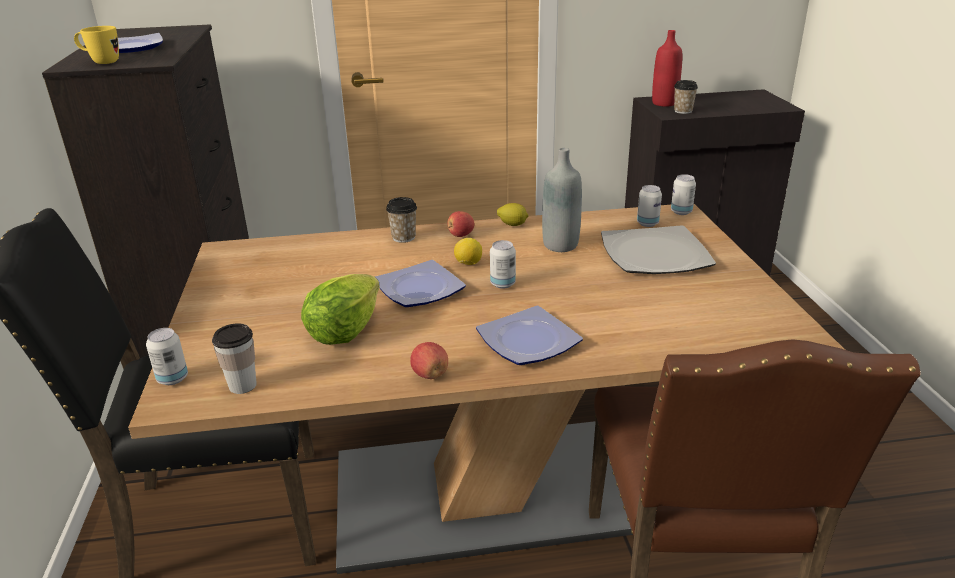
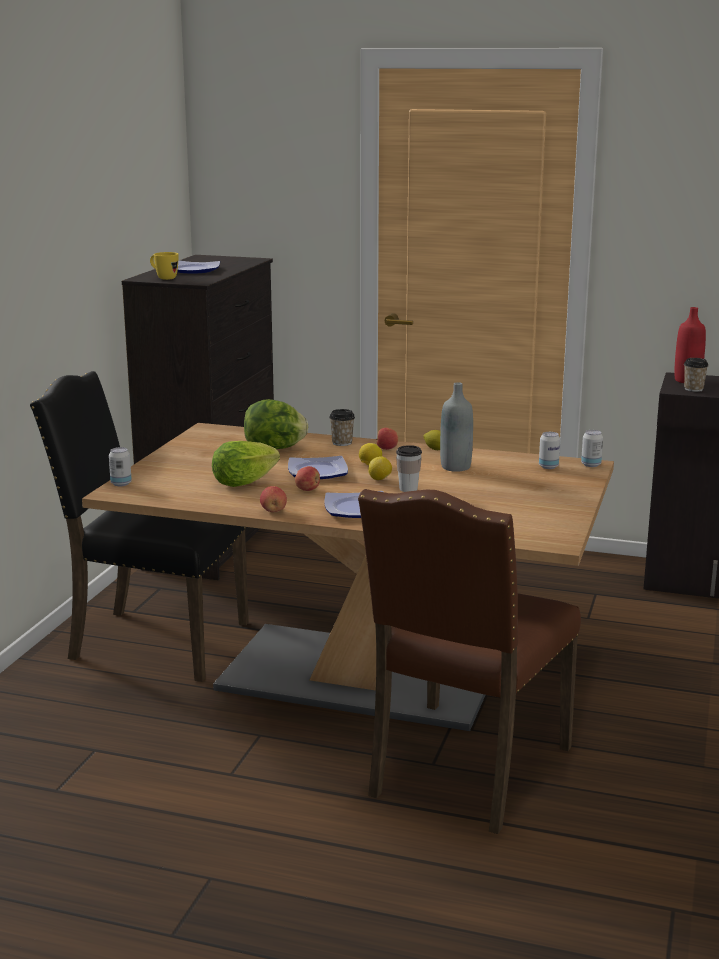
camera: 25 degrees right, 10 degrees down
(243, 385) = (157, 494): cup -> cup (408, 489)
(334, 263) = (275, 448): none -> lettuce
(436, 323) = (307, 490): none -> apple
(502, 284) = (380, 479): can -> lemon
(654, 255) = (521, 485): plate -> none

